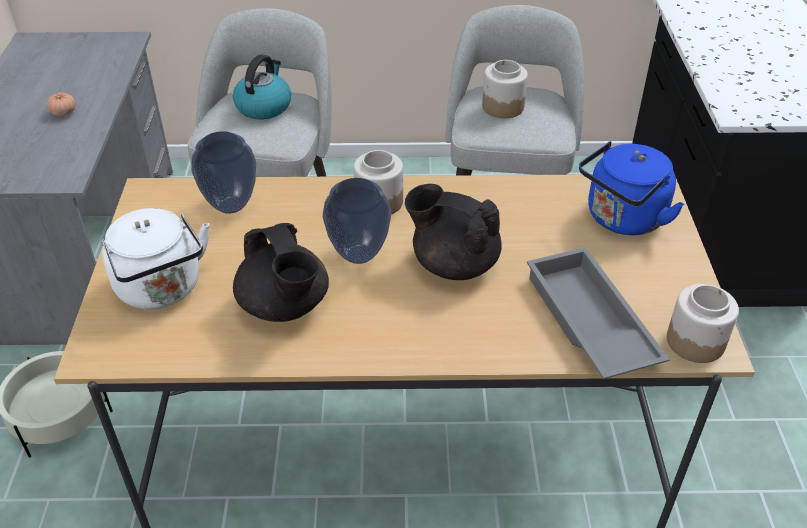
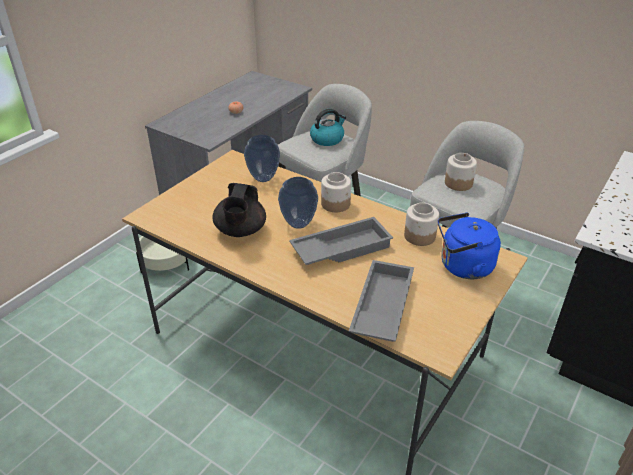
camera: 35 degrees right, 5 degrees down
(162, 289) = (197, 202): white kettle -> none
(453, 264) = (341, 248): black teapot -> grey tray
(695, 341) = (433, 345): jar -> jar (420, 236)

